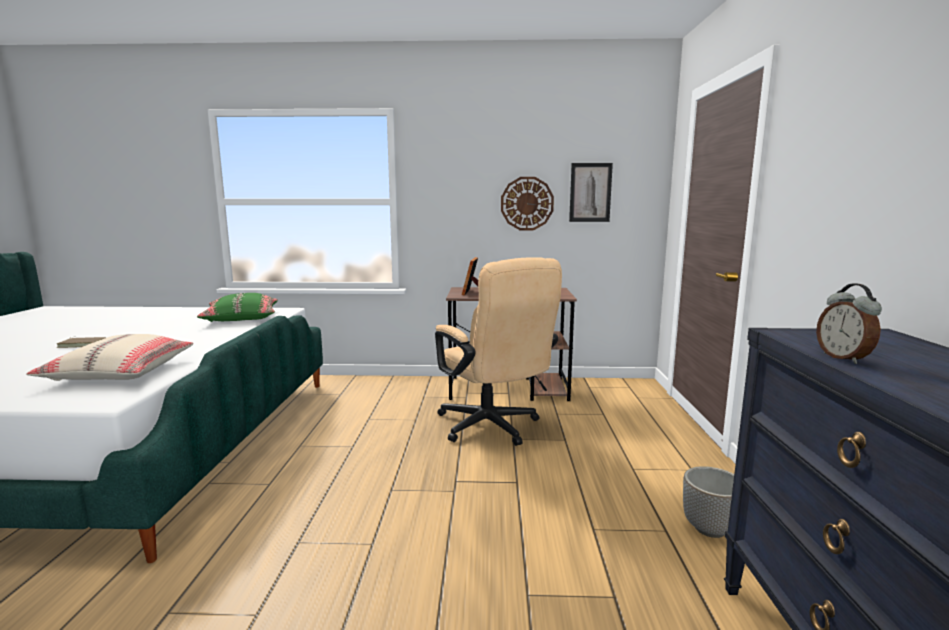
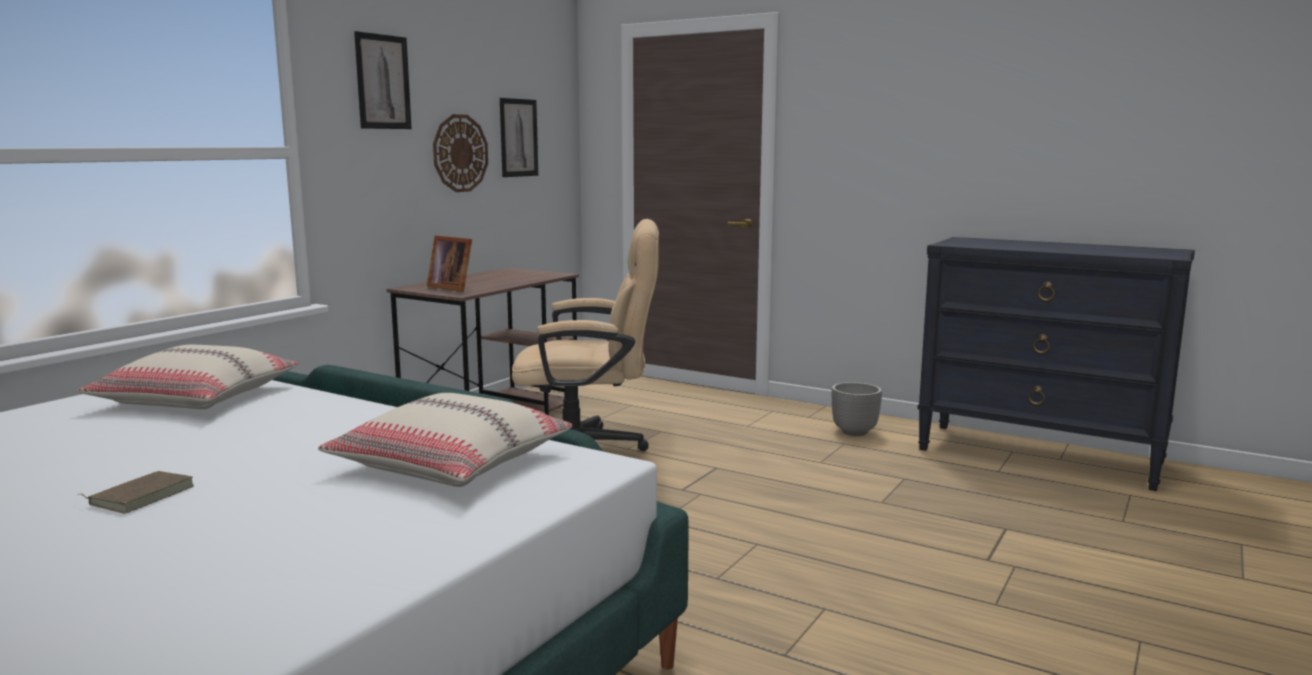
camera: 60 degrees left, 0 degrees up
(241, 318) = (196, 398): green pillow -> beige pillow
(462, 158) = (383, 82): none -> picture
(844, 358) = (1011, 248): alarm clock -> none

